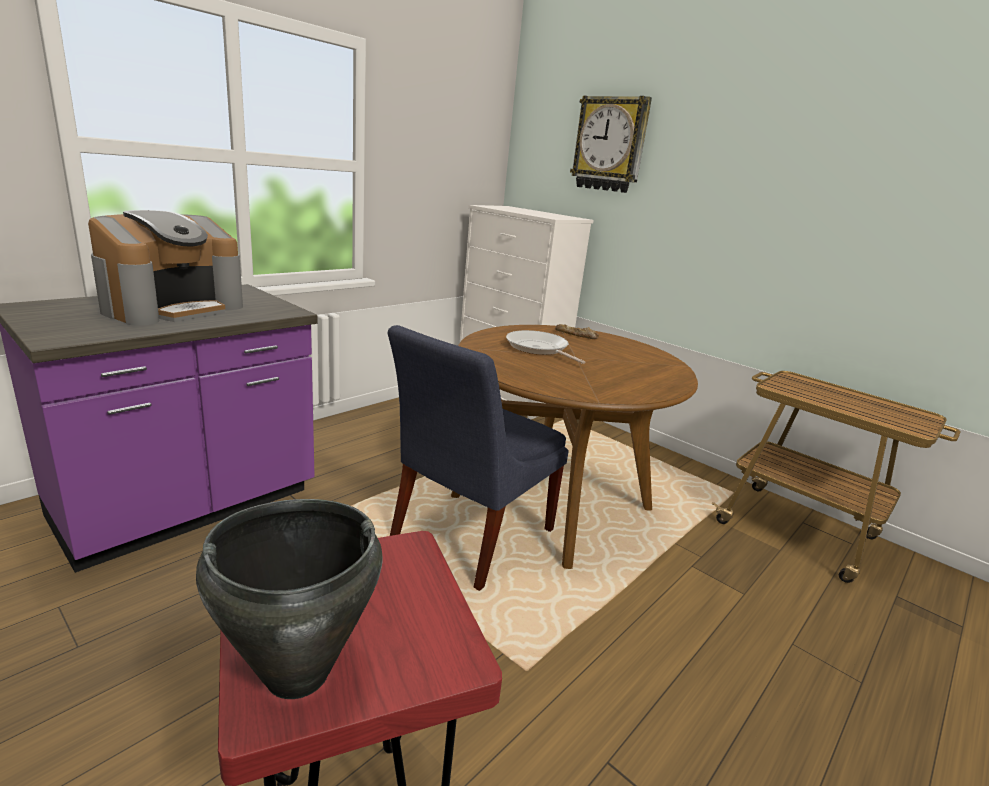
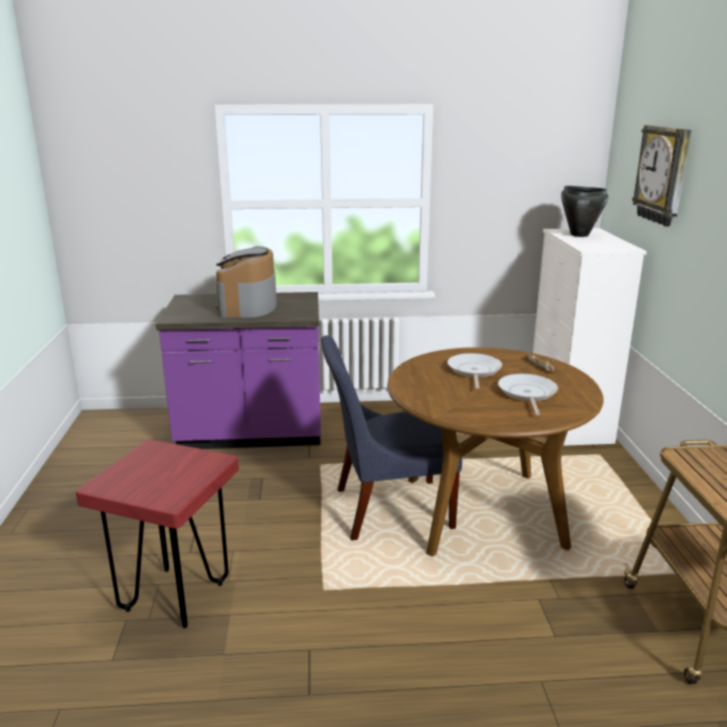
camera: 45 degrees right, 0 degrees up
(173, 308) = (247, 306): coffee machine -> coffee machine turned 105 degrees clockwise
(296, 672) = (120, 480): black cooking pot -> black cooking pot (579, 235)
(618, 360) = (527, 394): none -> frying pan

